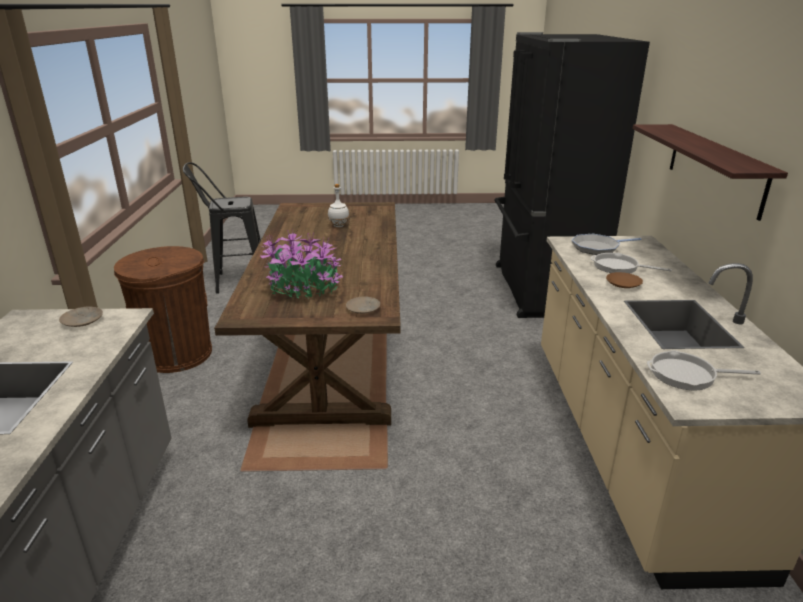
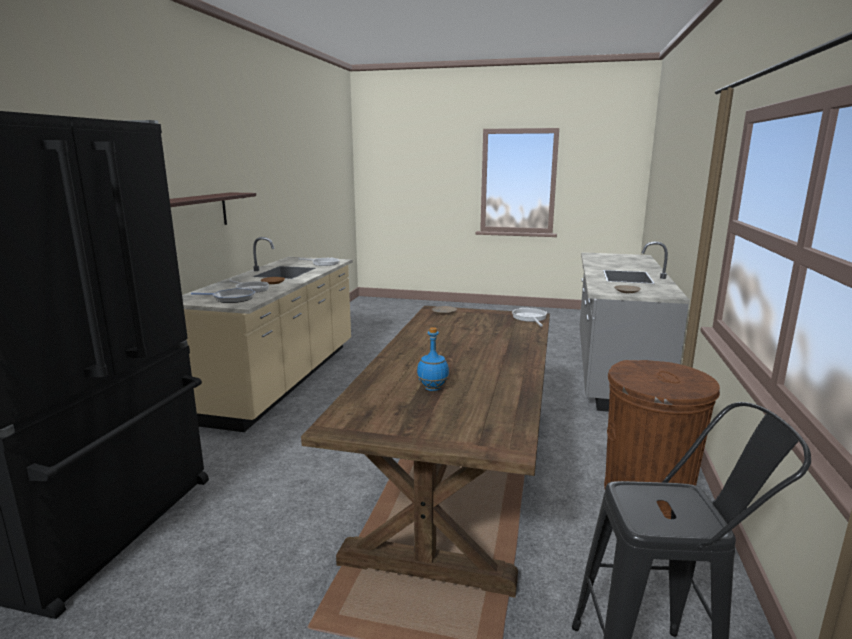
camera: 165 degrees left, 10 degrees down
(247, 311) = (529, 318): none -> frying pan
(303, 289) = (487, 326): potted plant -> none
(338, 226) = (433, 389): white bottle -> blue bottle

